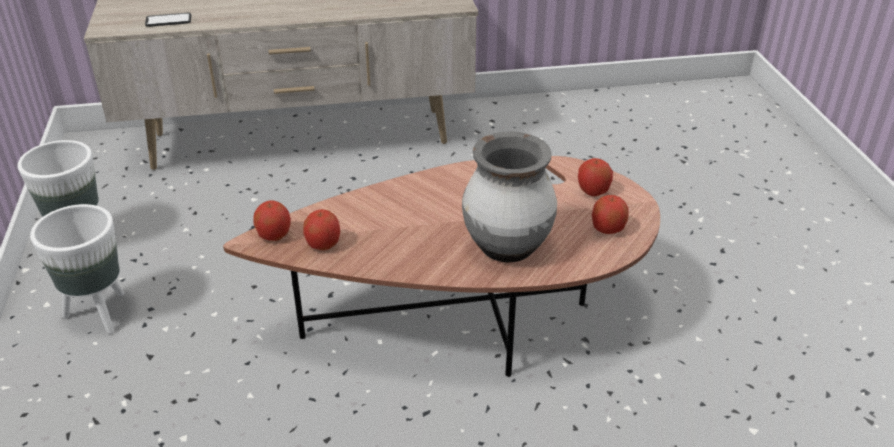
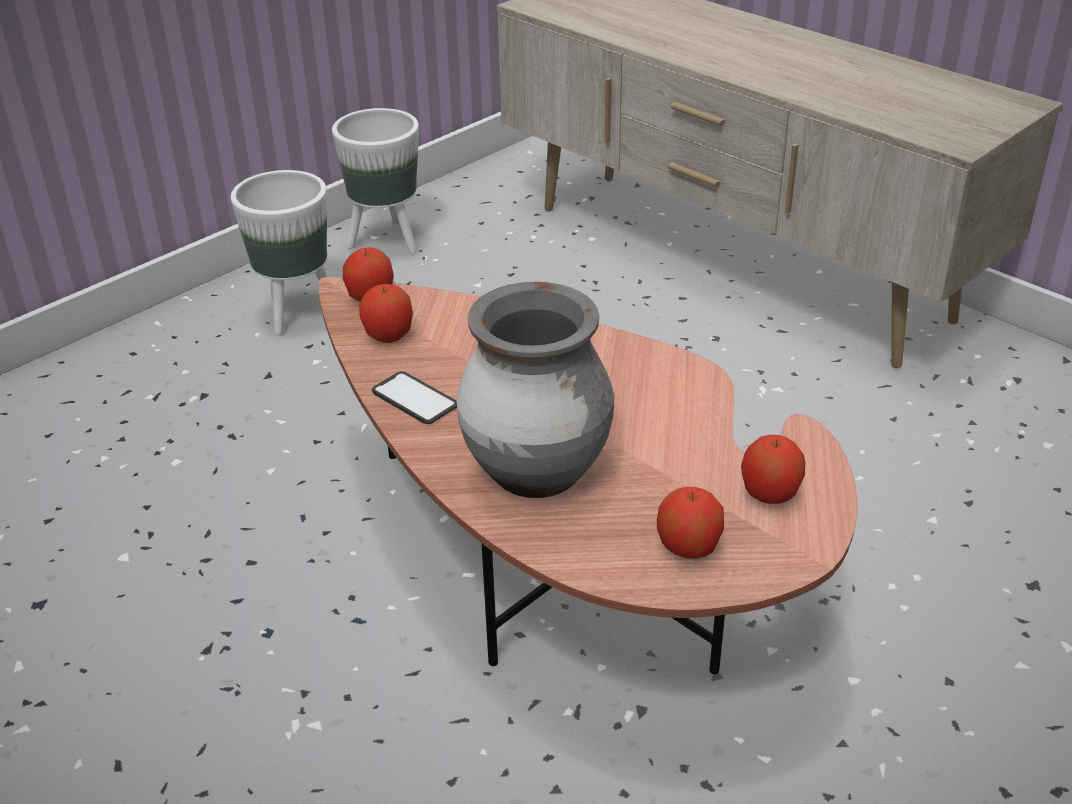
camera: 55 degrees right, 0 degrees up
(168, 20) = (597, 19): phone -> phone (414, 399)

